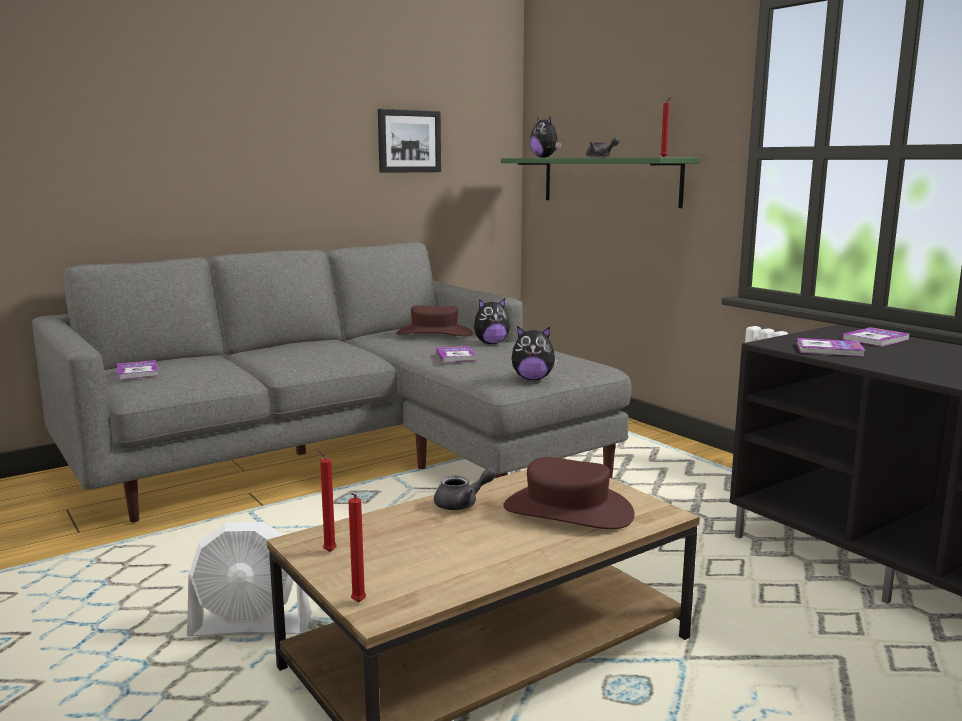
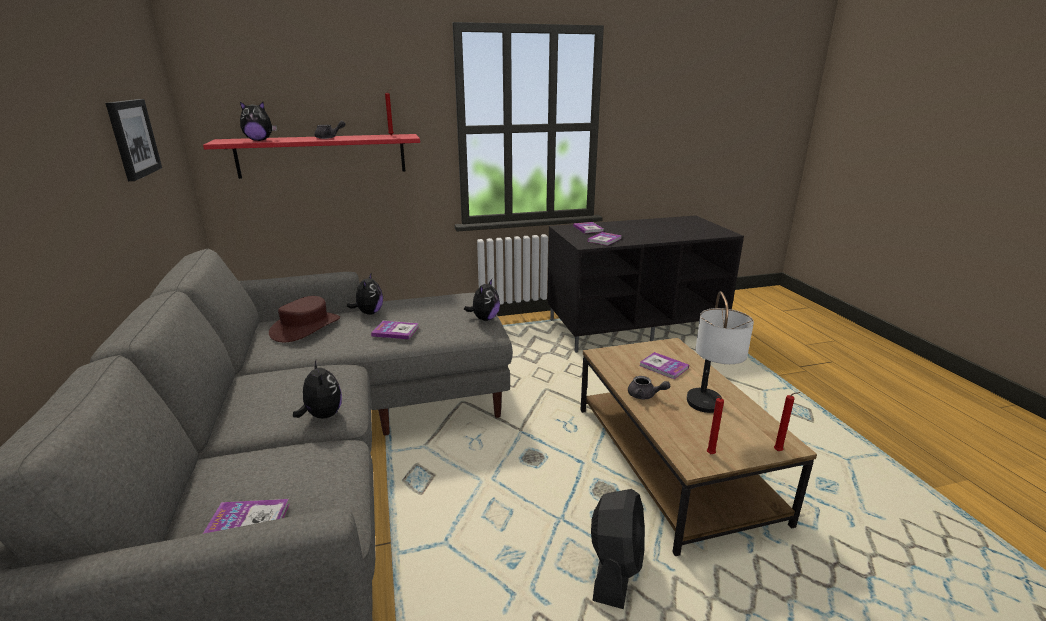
camera: 70 degrees left, 10 degrees up
(251, 627) = (615, 568): white fan -> black fan
(282, 365) = (322, 415): none -> plush toy
(443, 547) = (707, 412): none -> table lamp
(462, 504) = (645, 395): grey teapot -> grey teapot turned 120 degrees clockwise
(567, 511) = (663, 367): brown hat -> book
(609, 181) = (322, 155): green shelf -> red shelf

